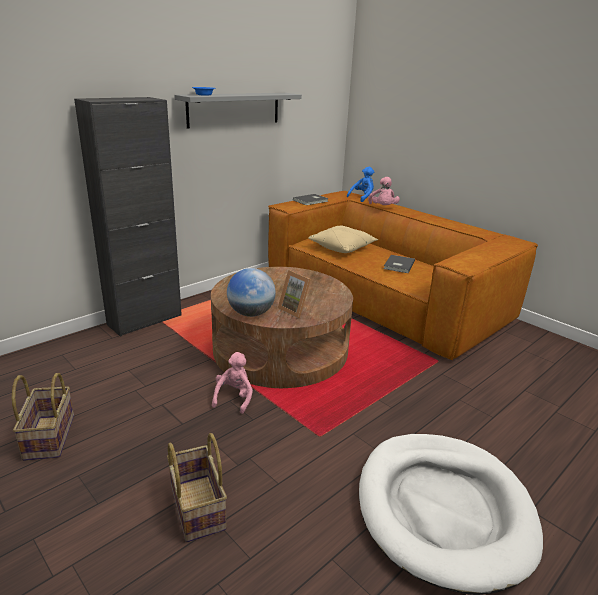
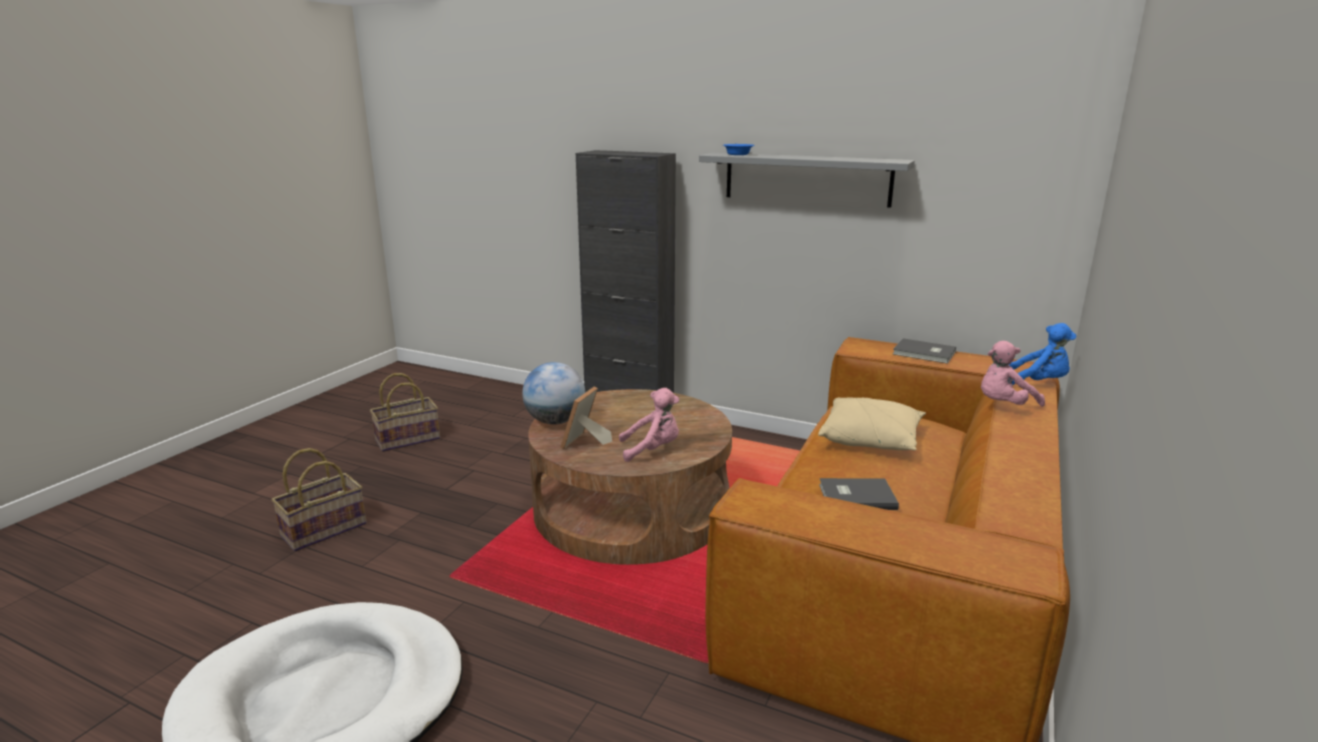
camera: 70 degrees right, 5 degrees down
(234, 398) = (503, 504): pink plush toy -> pink plush toy (652, 450)

